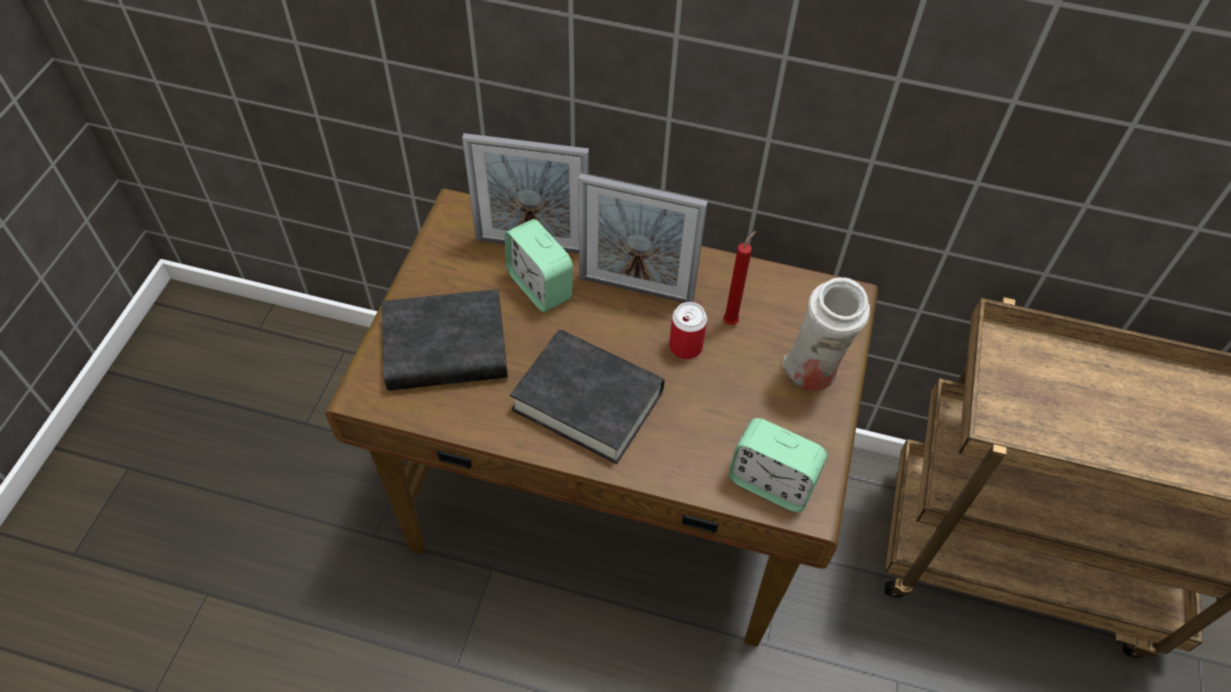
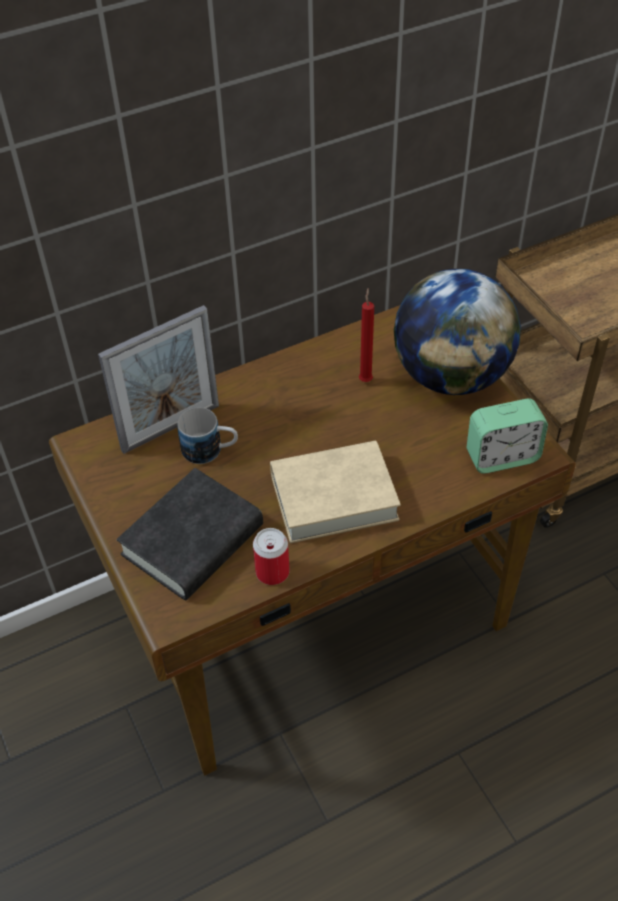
camera: 40 degrees left, 5 degrees down
(540, 286) = (210, 450): alarm clock -> mug
(588, 401) = (333, 497): black book -> beige book
(636, 289) = (279, 404): picture frame -> none
(685, 346) = (355, 416): can -> can (272, 572)
(812, 375) = (451, 375): white vase -> globe

